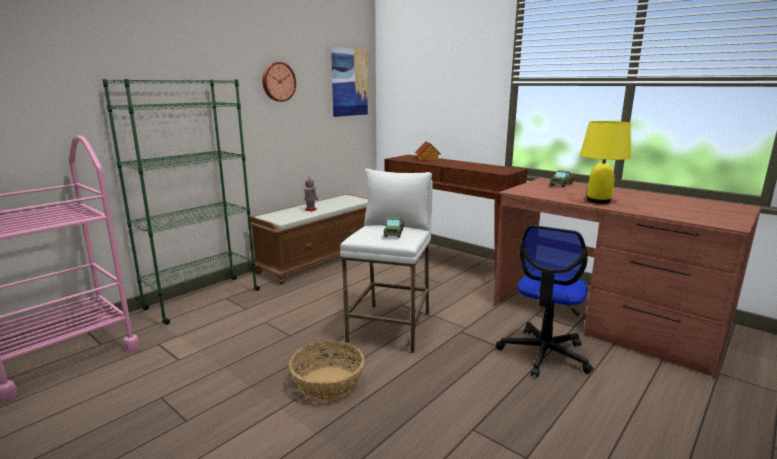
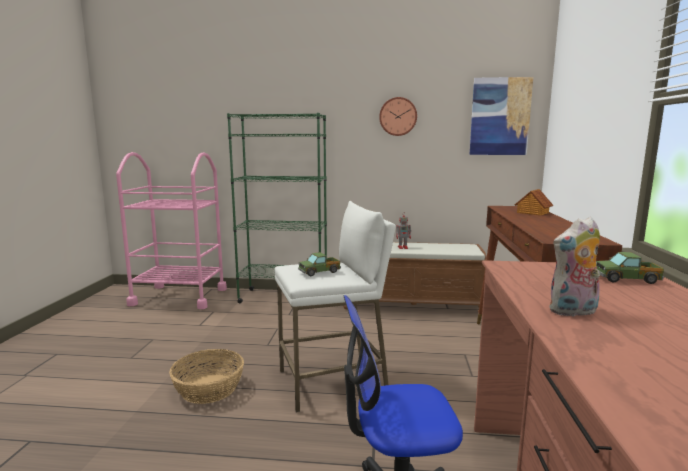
camera: 55 degrees right, 5 degrees down
(598, 201) = (573, 312): yellow table lamp -> plush toy

